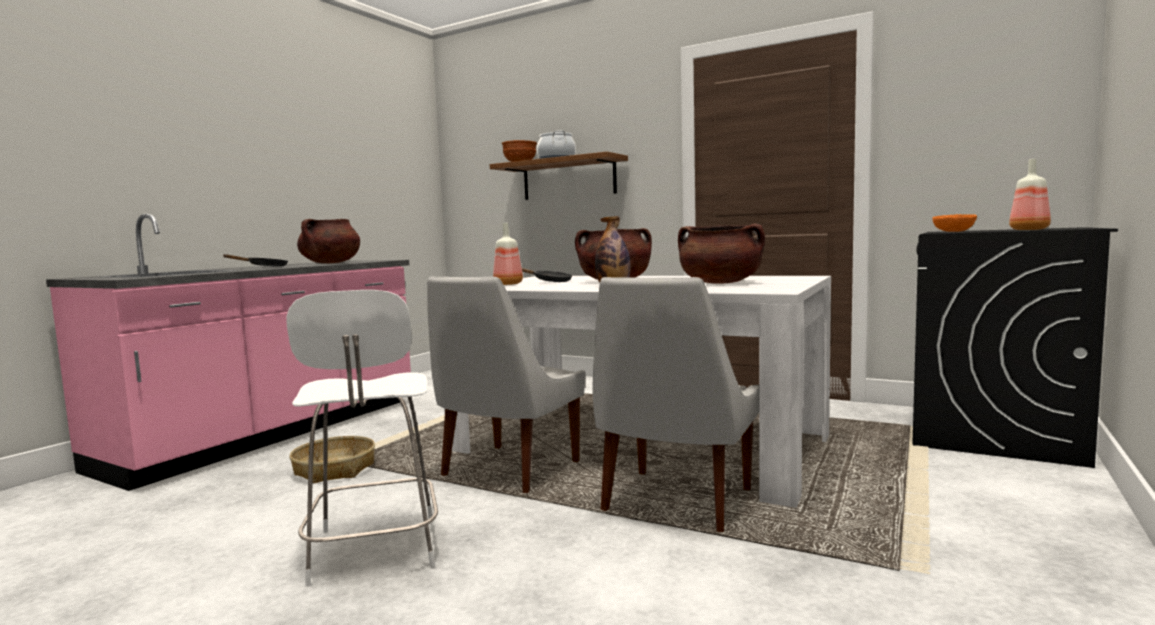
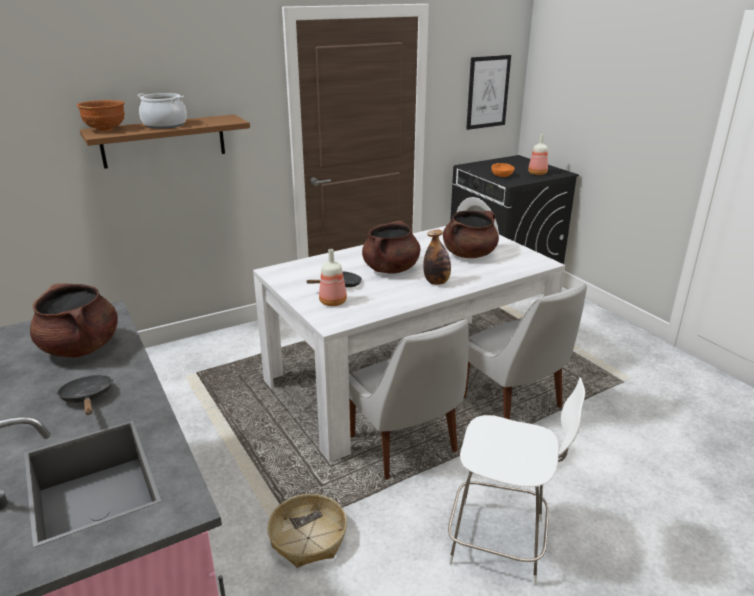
camera: 60 degrees left, 20 degrees up
(1000, 121) = (488, 92): none -> picture

